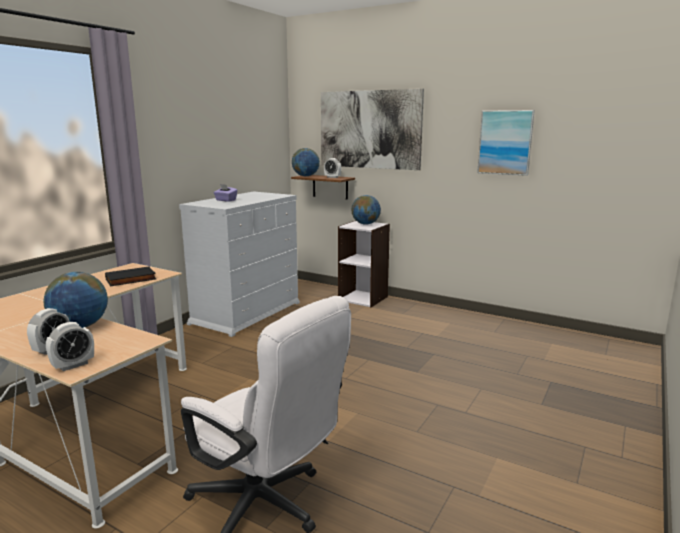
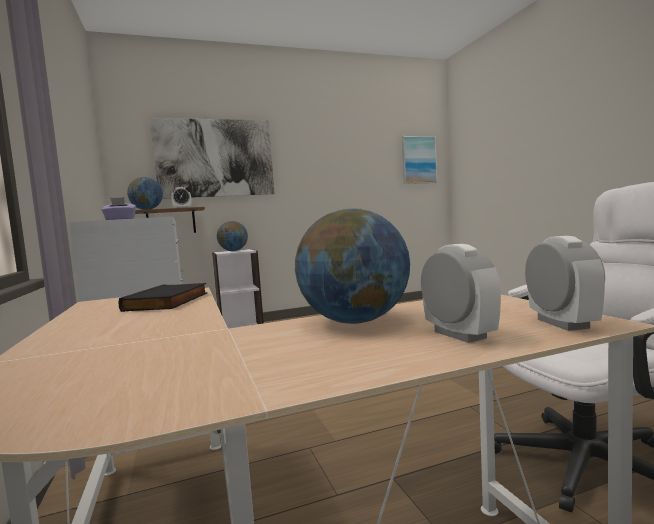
camera: 50 degrees left, 10 degrees down
(505, 142) = (341, 166): picture -> picture (418, 160)

